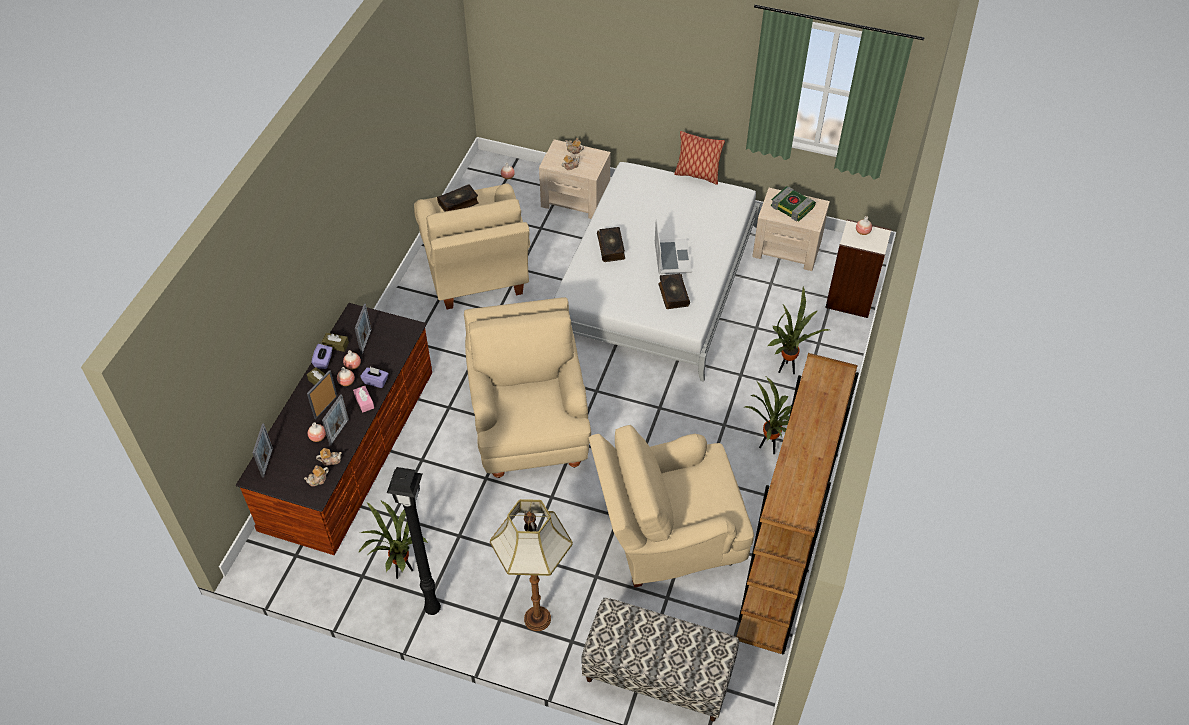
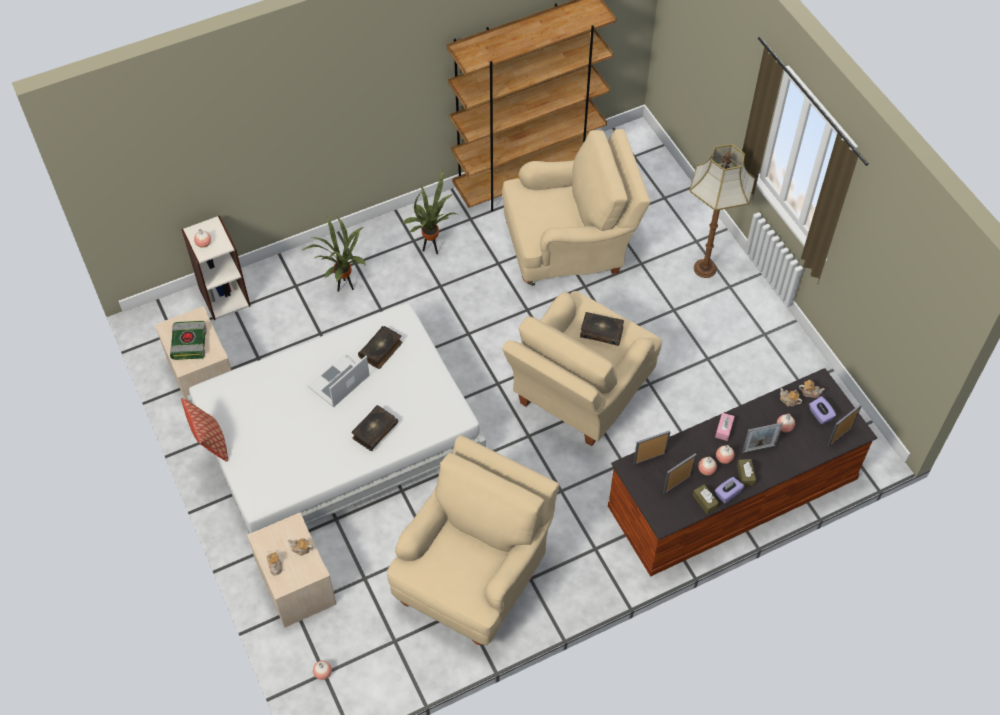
camera: 135 degrees left, 5 degrees up
(339, 432) = (764, 419): picture frame -> picture frame (649, 458)
(376, 381) = (700, 440): purple tissue box -> purple tissue box (820, 415)
(401, 571) = (770, 366): potted plant -> none
(431, 610) = (770, 326): black floor lamp -> none
(458, 203) = (455, 580): book -> book (601, 332)
(657, 675) = (663, 187): bench -> none
(667, 539) = (569, 249): beige armchair -> beige armchair turned 45 degrees counterclockwise

